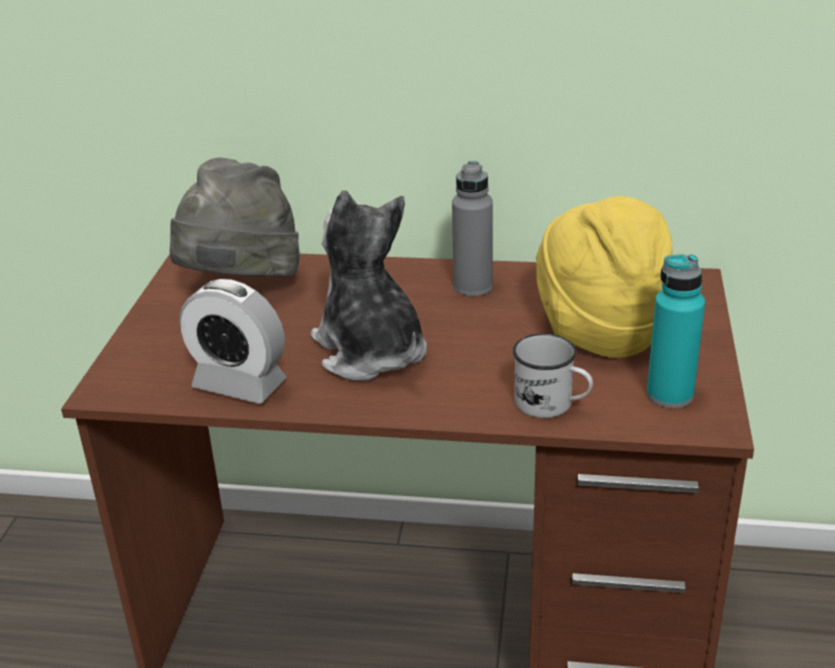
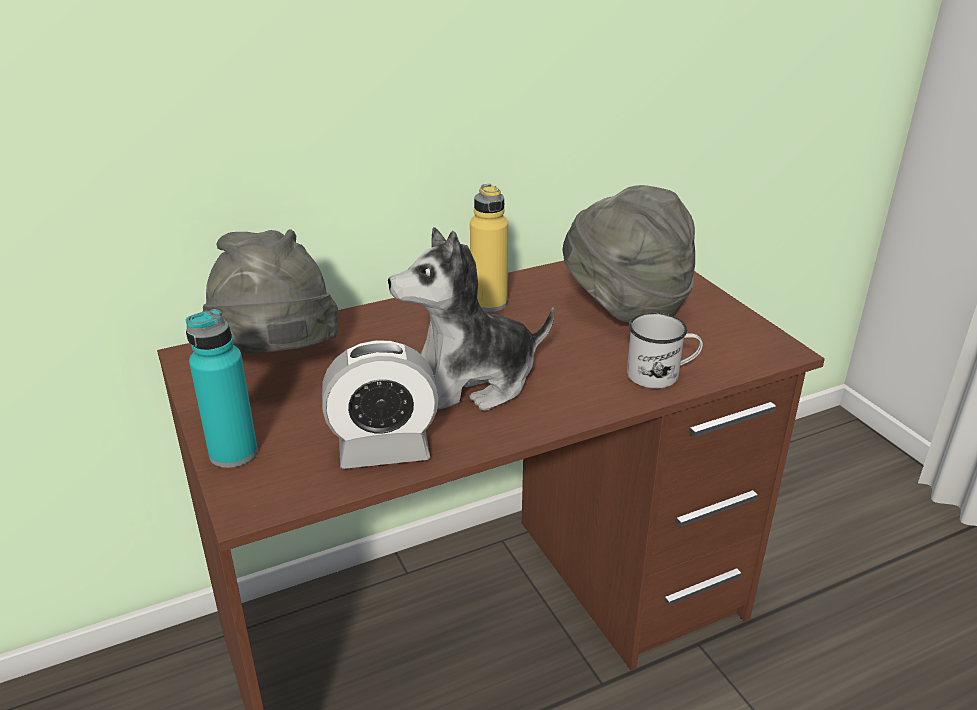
camera: 35 degrees left, 0 degrees up
(370, 353) = (470, 382): plush toy -> plush toy turned 45 degrees counterclockwise
(473, 286) = (489, 303): grey bottle -> yellow bottle
(600, 330) = (625, 308): yellow hat -> grey hat
(670, 395) = (729, 339): turquoise bottle -> turquoise bottle (233, 453)

